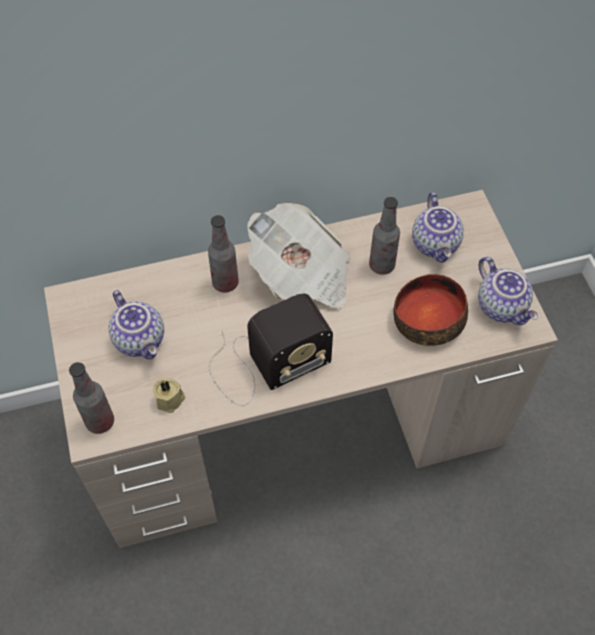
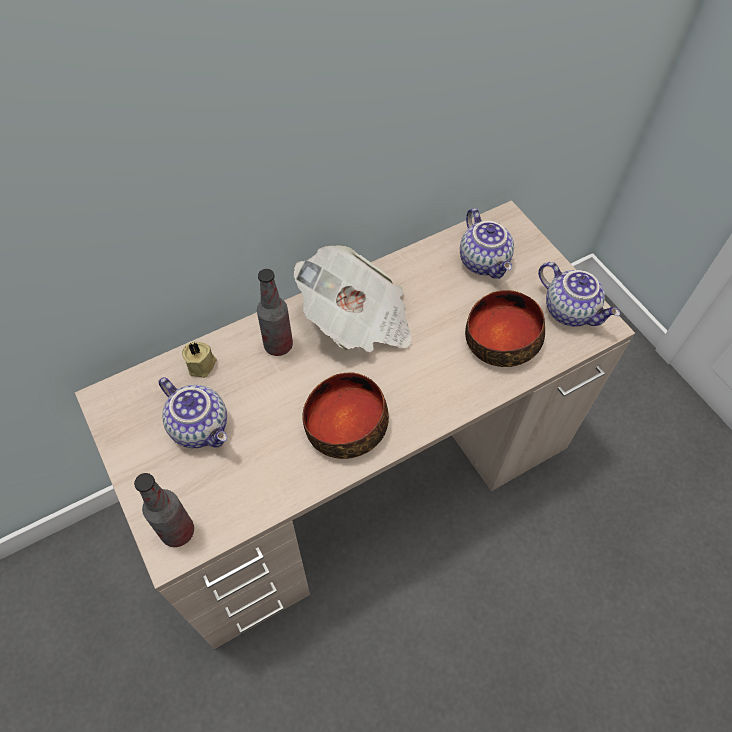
camera: 15 degrees left, 0 degrees up
(170, 400) = (253, 487): beige candle -> beige candle (202, 365)
(265, 364) = (346, 423): radio -> bowl
(382, 265) = (437, 294): bottle -> none

